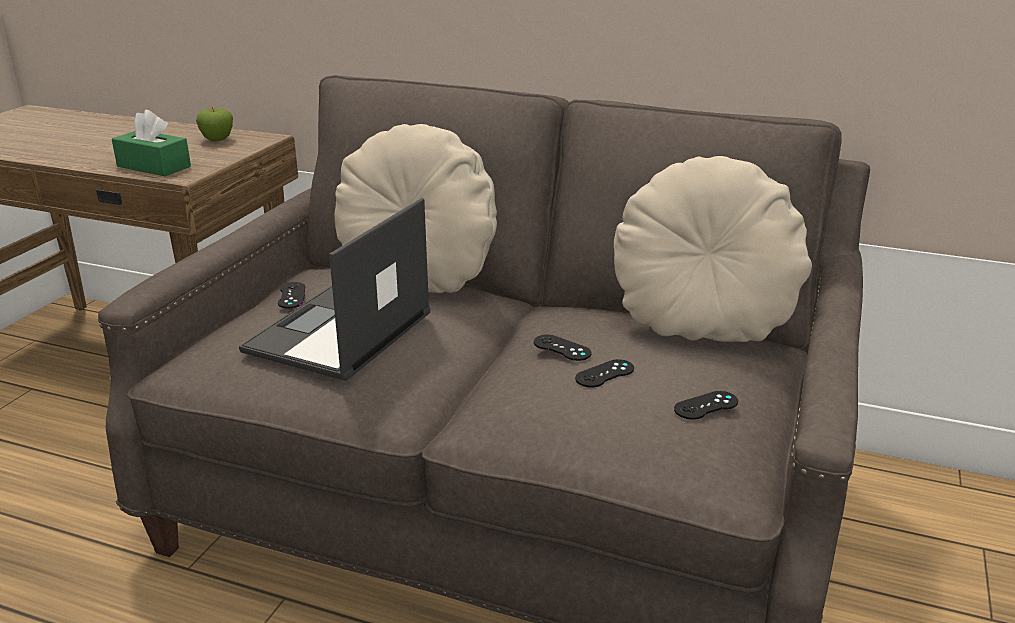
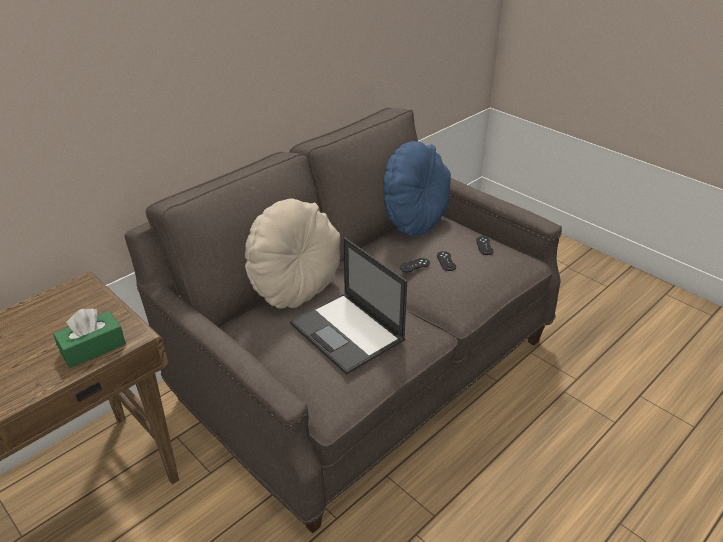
camera: 65 degrees left, 10 degrees up
(217, 140) = (58, 307): apple -> none
(291, 295) = (281, 342): black game controller -> none
(702, 328) = (415, 224): beige pillow -> blue pillow

